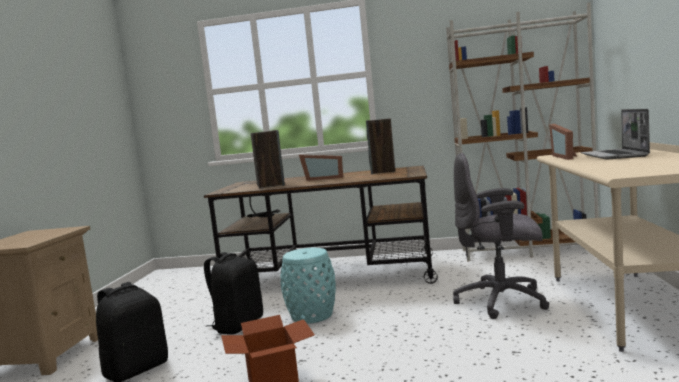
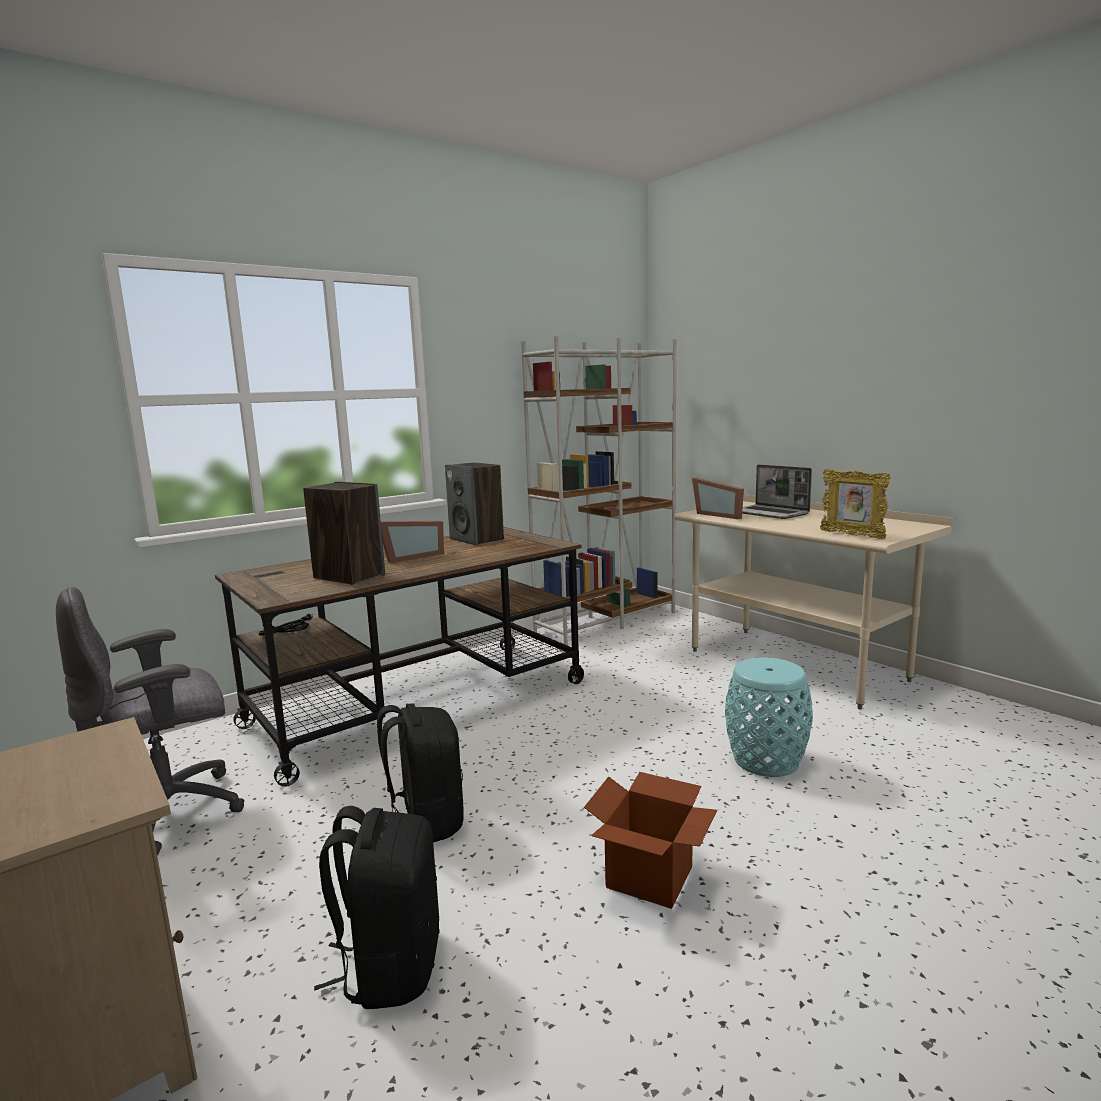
camera: 45 degrees left, 5 degrees up
(311, 315) = (510, 769): turquoise stool -> turquoise stool (766, 761)
(502, 301) = (689, 686): grey office chair -> grey office chair (170, 813)
(612, 171) = (852, 535): none -> picture frame

